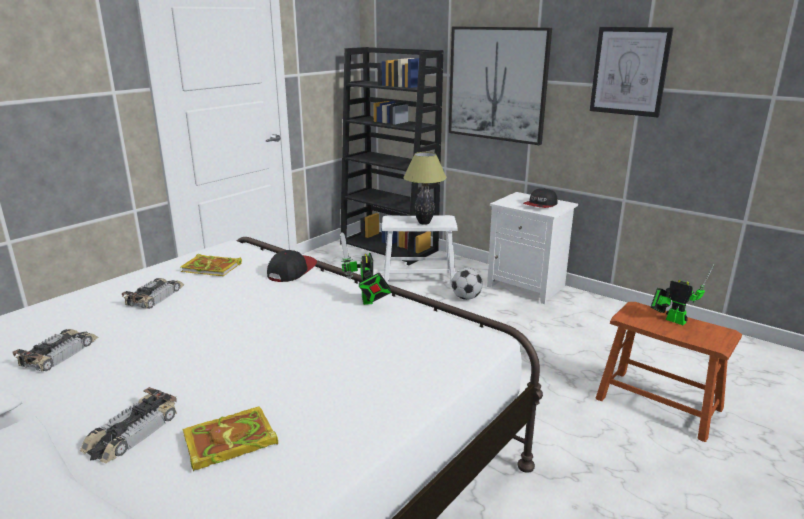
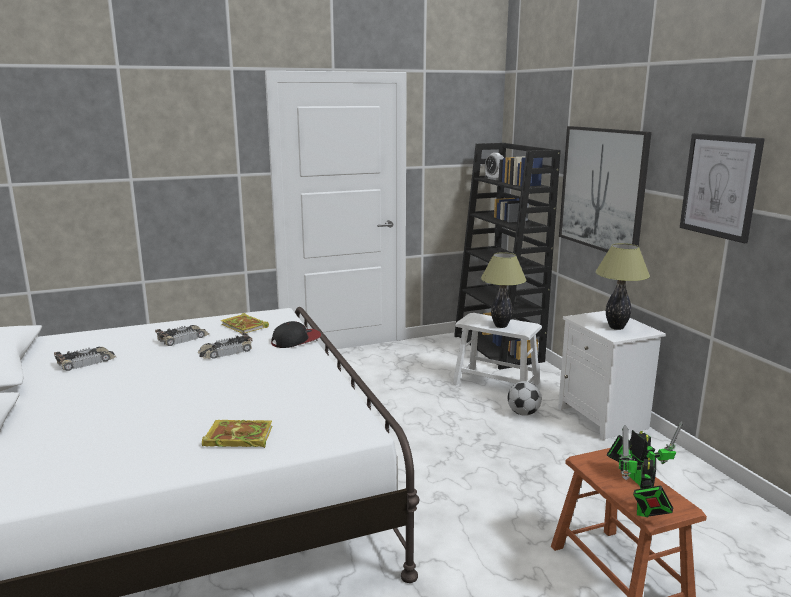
camera: 30 degrees right, 5 degrees down
(131, 433) = (59, 420): toy car -> toy car (225, 352)
(228, 443) = (98, 443): book -> book (237, 437)
(367, 301) = (316, 377): toy robot -> toy robot (642, 512)
(369, 83) = (494, 179): none -> alarm clock
(540, 205) = (616, 327): cap -> table lamp

